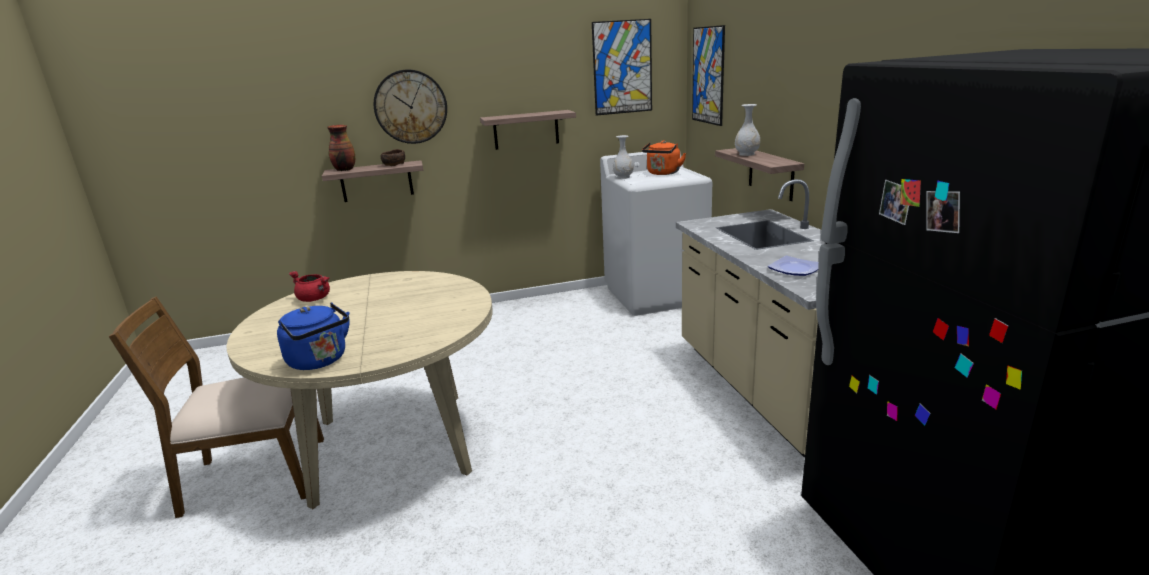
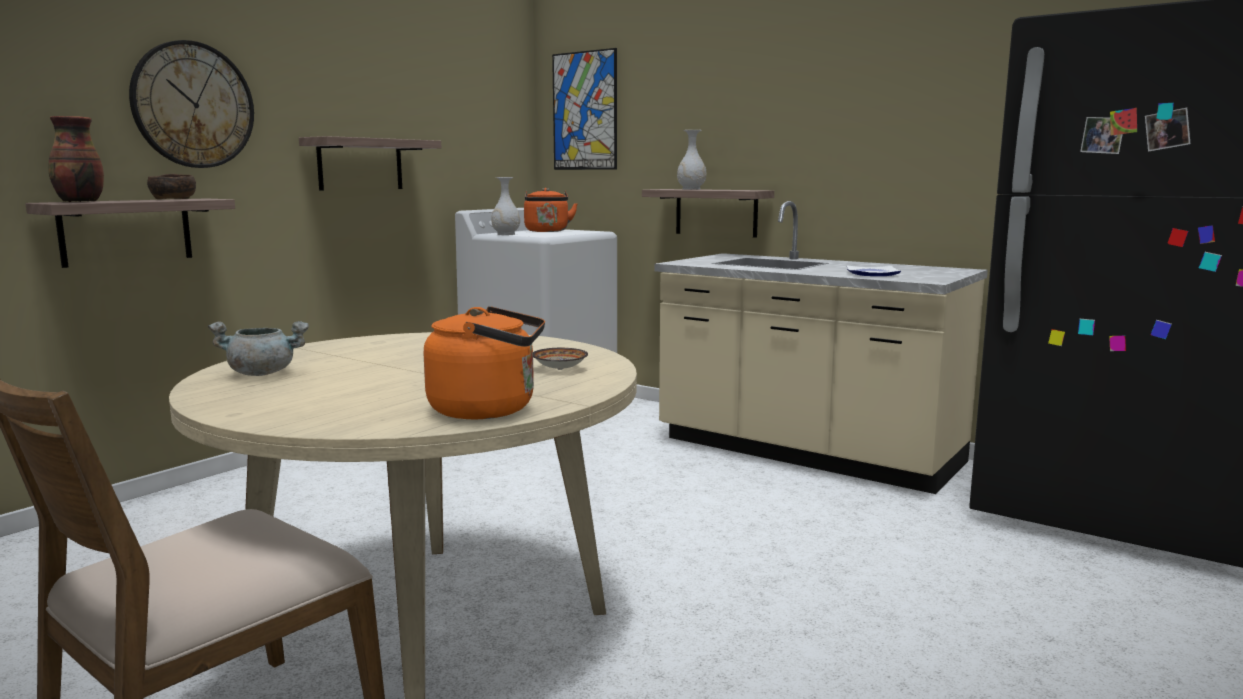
camera: 40 degrees left, 10 degrees down
(315, 299) = (263, 373): red cooking pot -> grey cooking pot
(320, 361) = (489, 410): blue kettle -> orange kettle
(420, 331) = (560, 369): none -> bowl
(622, 67) = (472, 93): picture -> none

